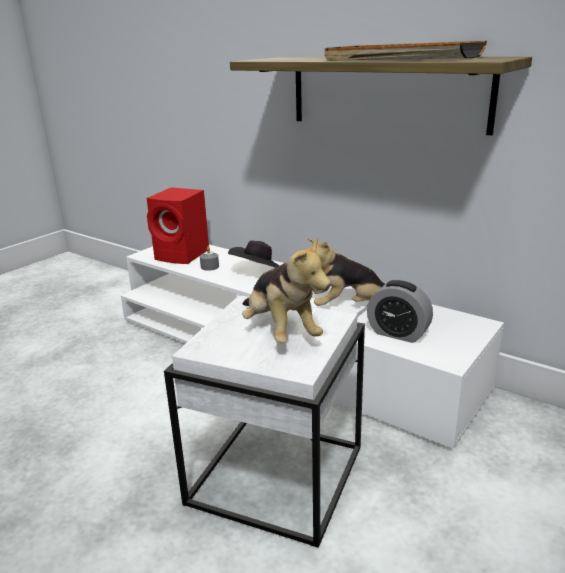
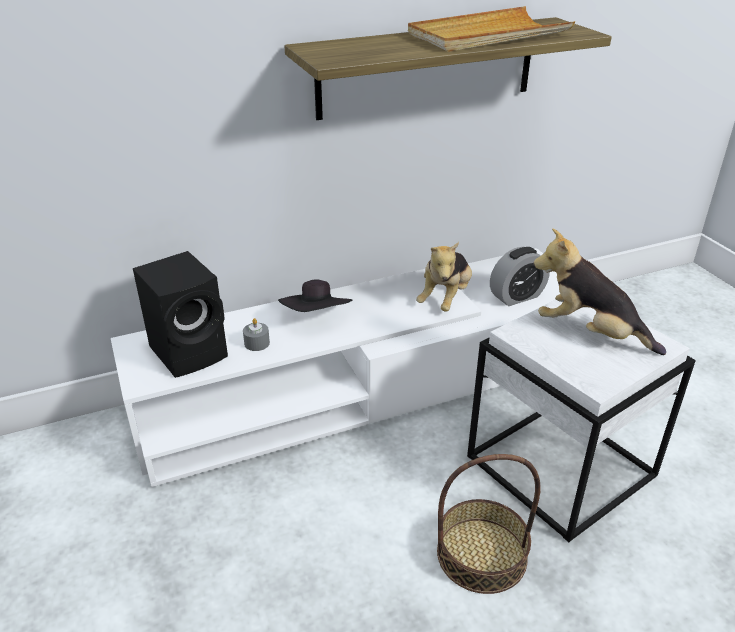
camera: 60 degrees left, 10 degrees up
(142, 460) = (481, 554): none -> basket
(183, 255) = (191, 351): red speaker -> black speaker
(280, 331) = (589, 333): plush toy -> plush toy turned 150 degrees counterclockwise
(402, 58) = (487, 35): black tray -> beige tray

